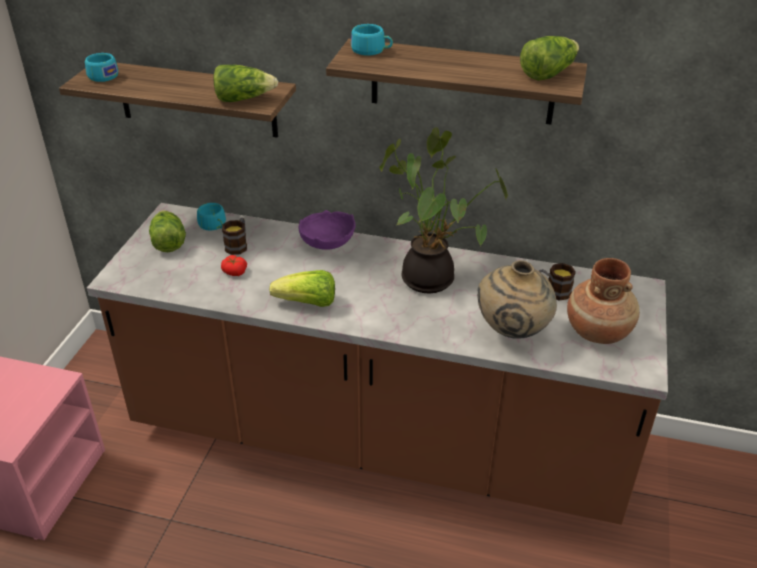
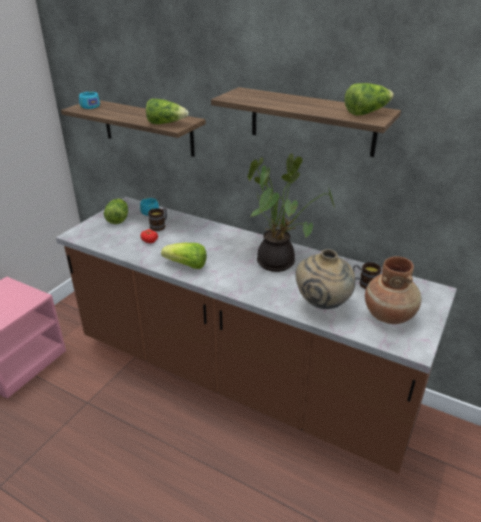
camera: 15 degrees right, 5 degrees down
(327, 242) = (217, 231): purple bowl -> none
(372, 51) = (248, 93): turquoise cup -> none

